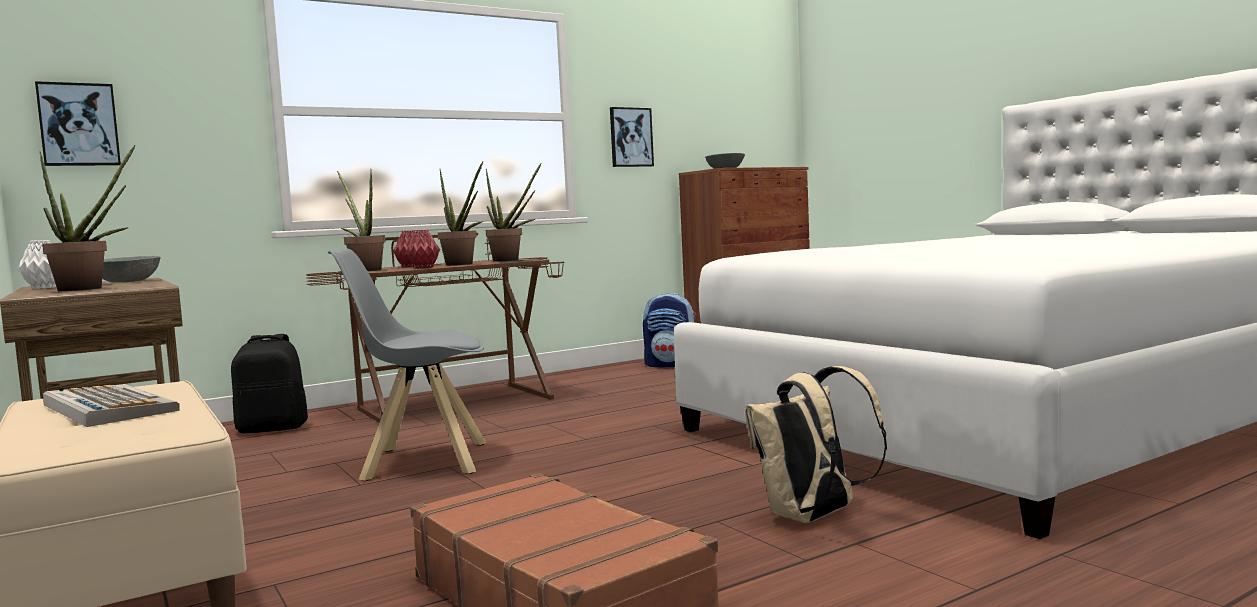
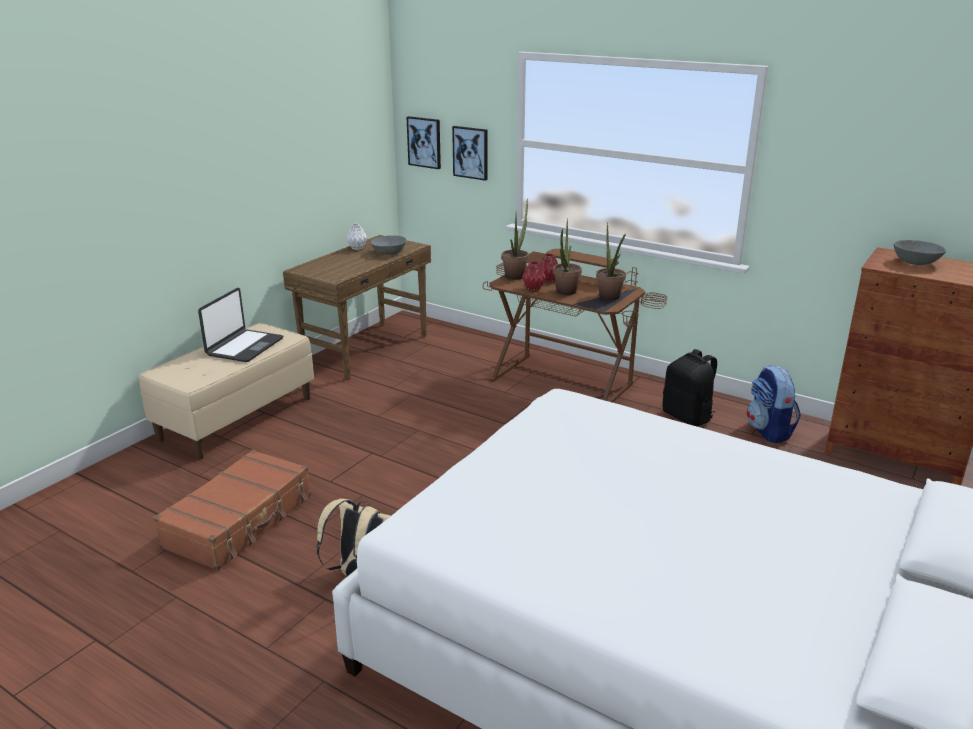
camera: 65 degrees right, 20 degrees up
(89, 289) = (334, 266): potted plant -> none
(106, 407) = (244, 347): keyboard -> laptop
(273, 428) = (470, 349): black backpack -> black backpack (688, 417)
(421, 461) = (425, 418): grey chair -> none
(630, 137) = (822, 199): picture -> picture (471, 152)

